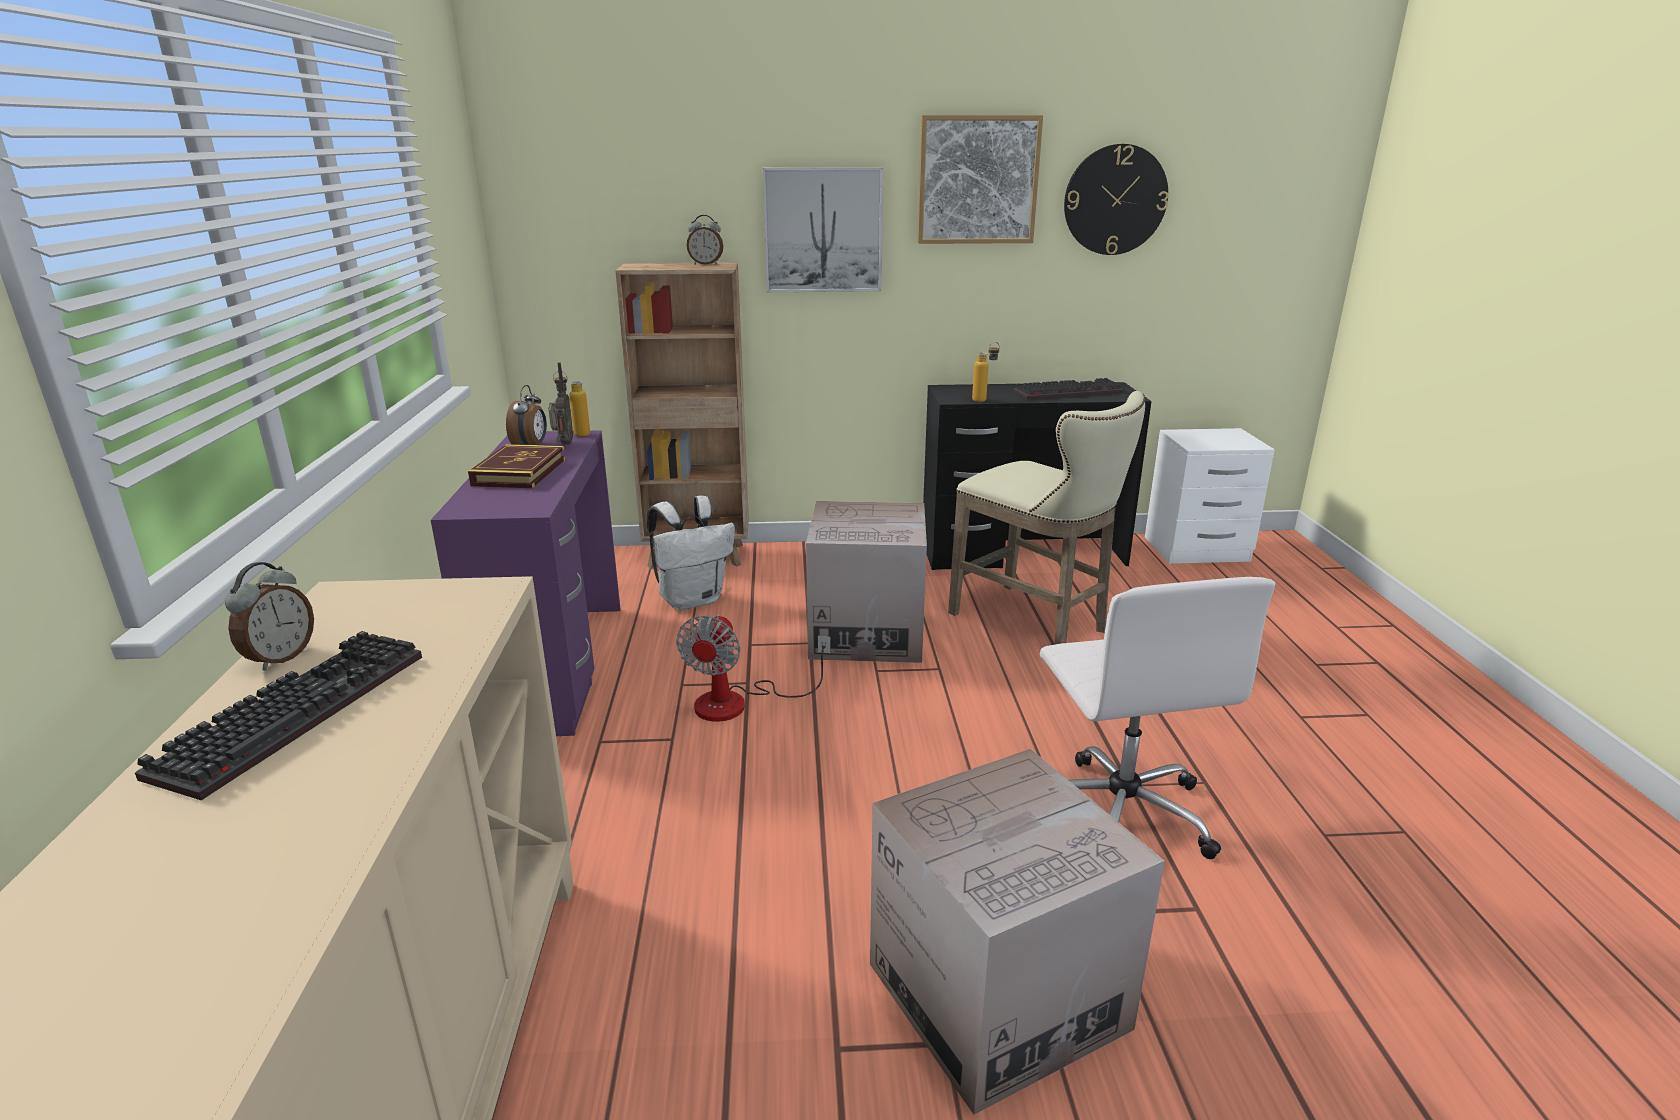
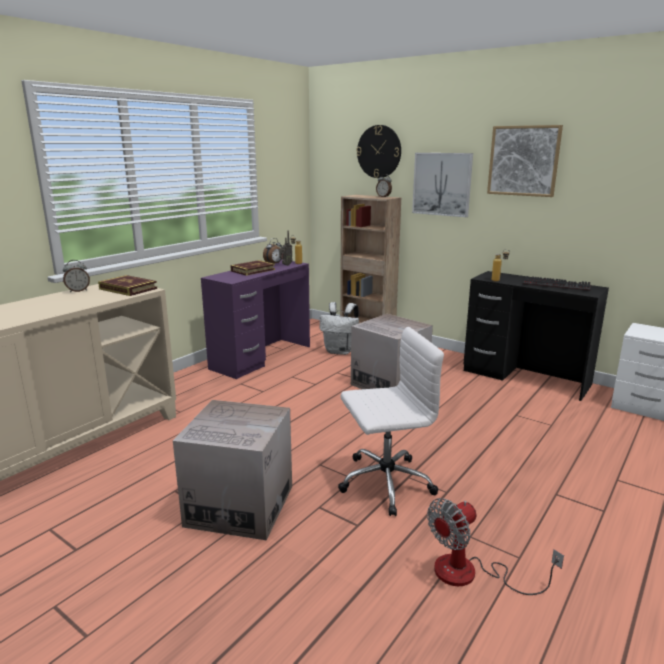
camera: 40 degrees right, 5 degrees down
(295, 710) = (58, 300): keyboard -> none
(427, 604) = (128, 289): none -> book
(738, 702) = (301, 389): fan -> fan (470, 574)
(1035, 624) = (477, 406): beige stool -> none
(1115, 200) = (609, 174): wall clock -> wall clock (379, 151)
(1119, 813) = (384, 483): white office chair -> white office chair turned 135 degrees counterclockwise

